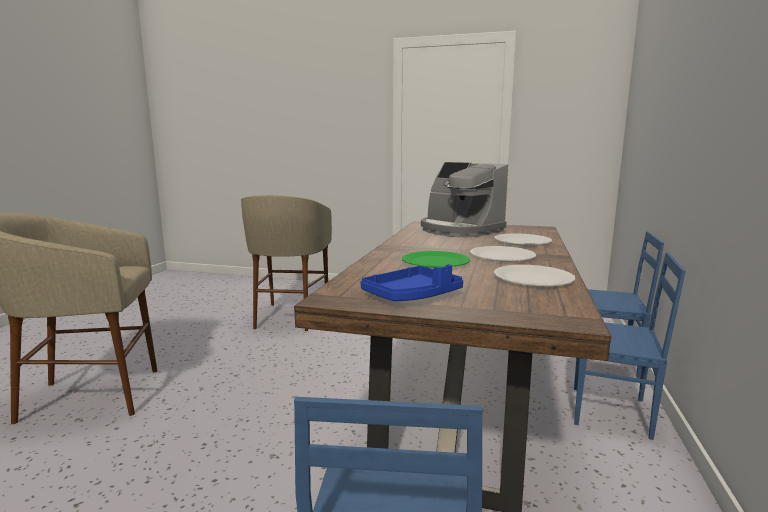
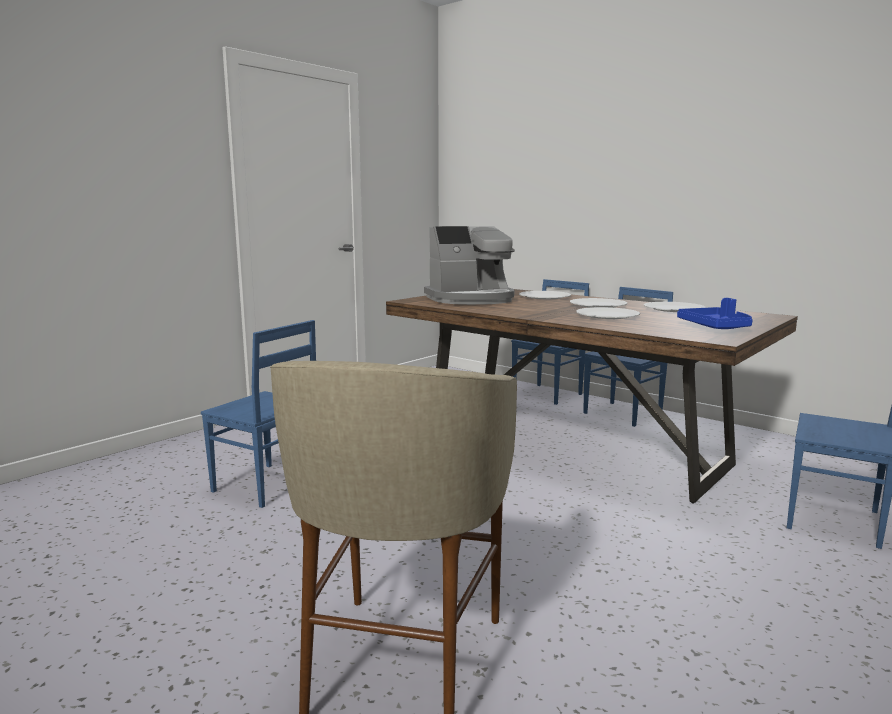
camera: 65 degrees left, 0 degrees up
(290, 317) = (266, 486): beige stool -> blue chair
(435, 262) = (607, 315): green plate -> white plate

